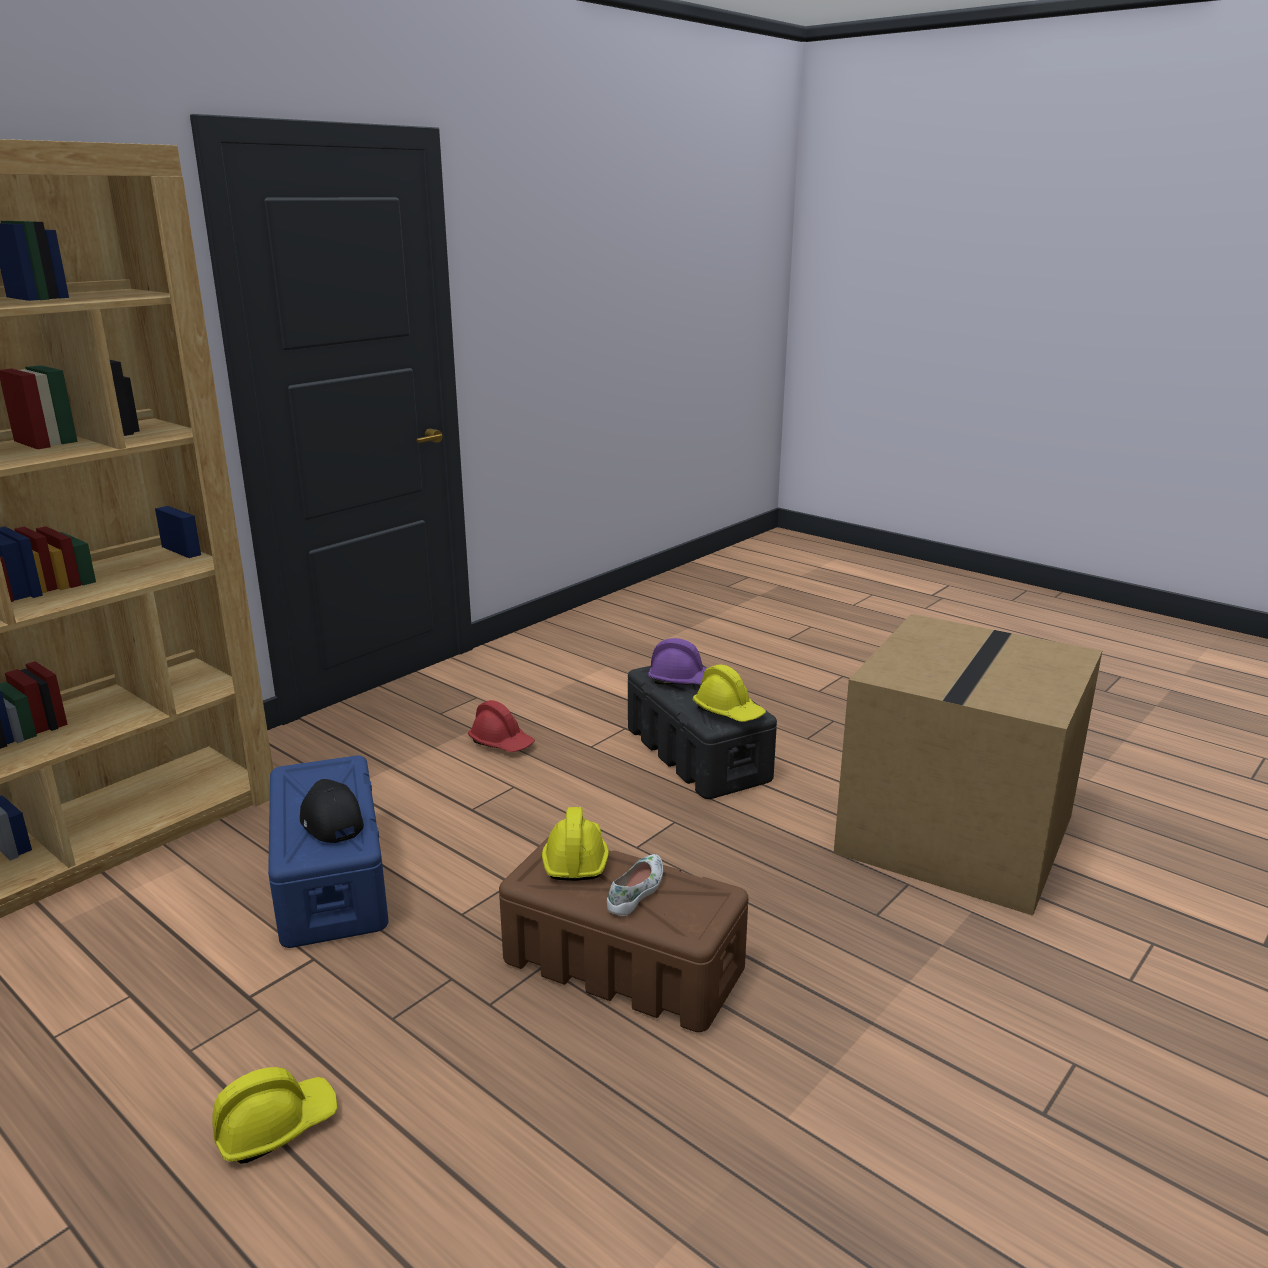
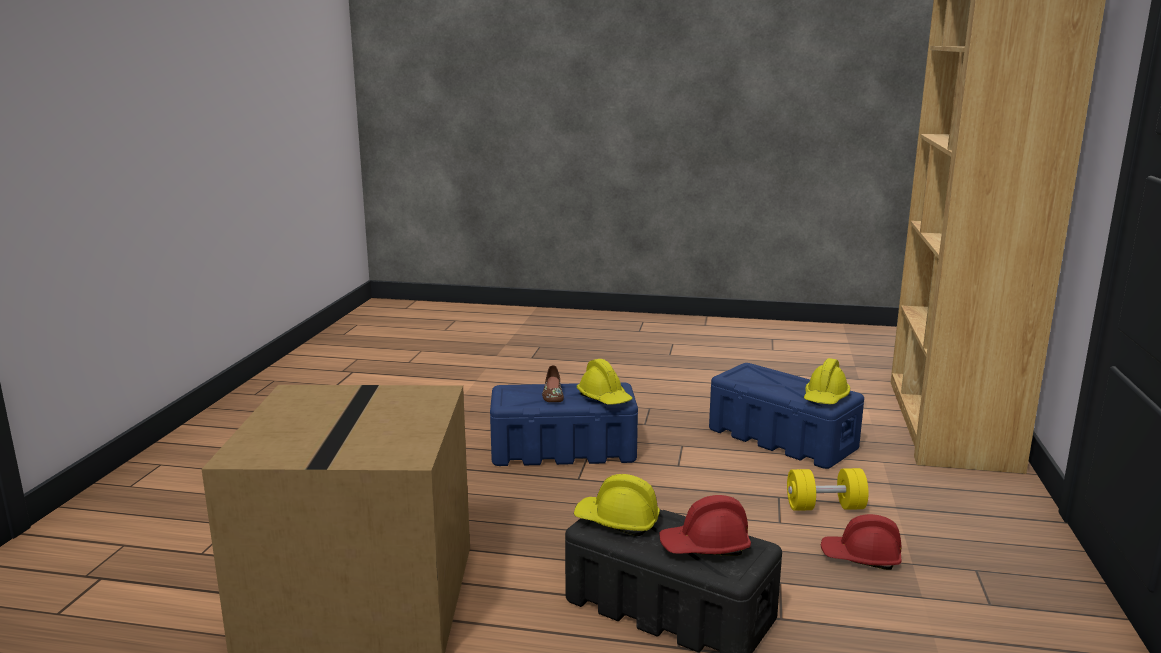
camera: 150 degrees right, 5 degrees down
(275, 1126) = (643, 379): yellow hard hat -> yellow hard hat (825, 398)
(330, 820) = (766, 381): black cap -> none
(450, 786) = (825, 507): none -> yellow dumbbell
(621, 964) = (564, 450): brown storage box -> blue storage box
(637, 891) = (552, 394): white shoe -> brown shoe
(683, 680) = (705, 547): purple hard hat -> red hard hat

